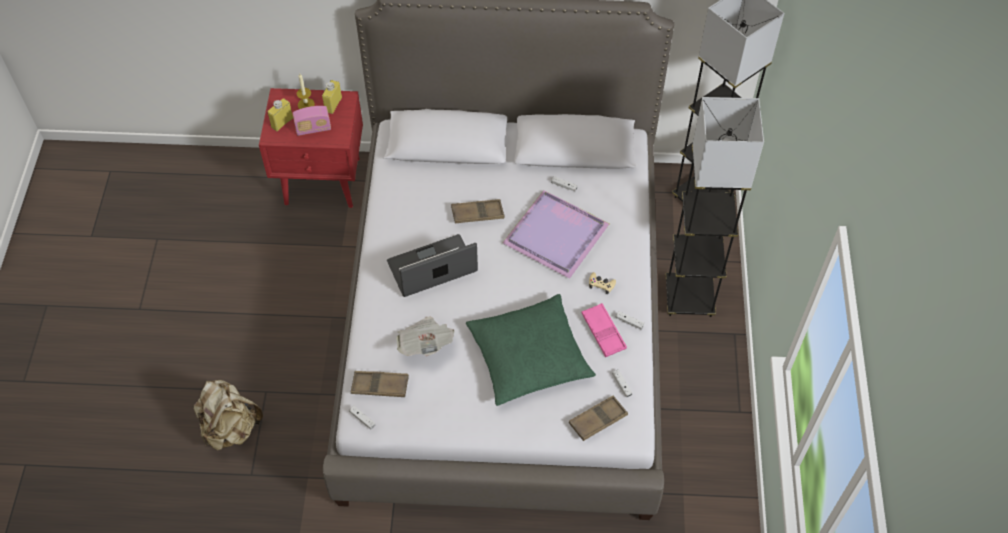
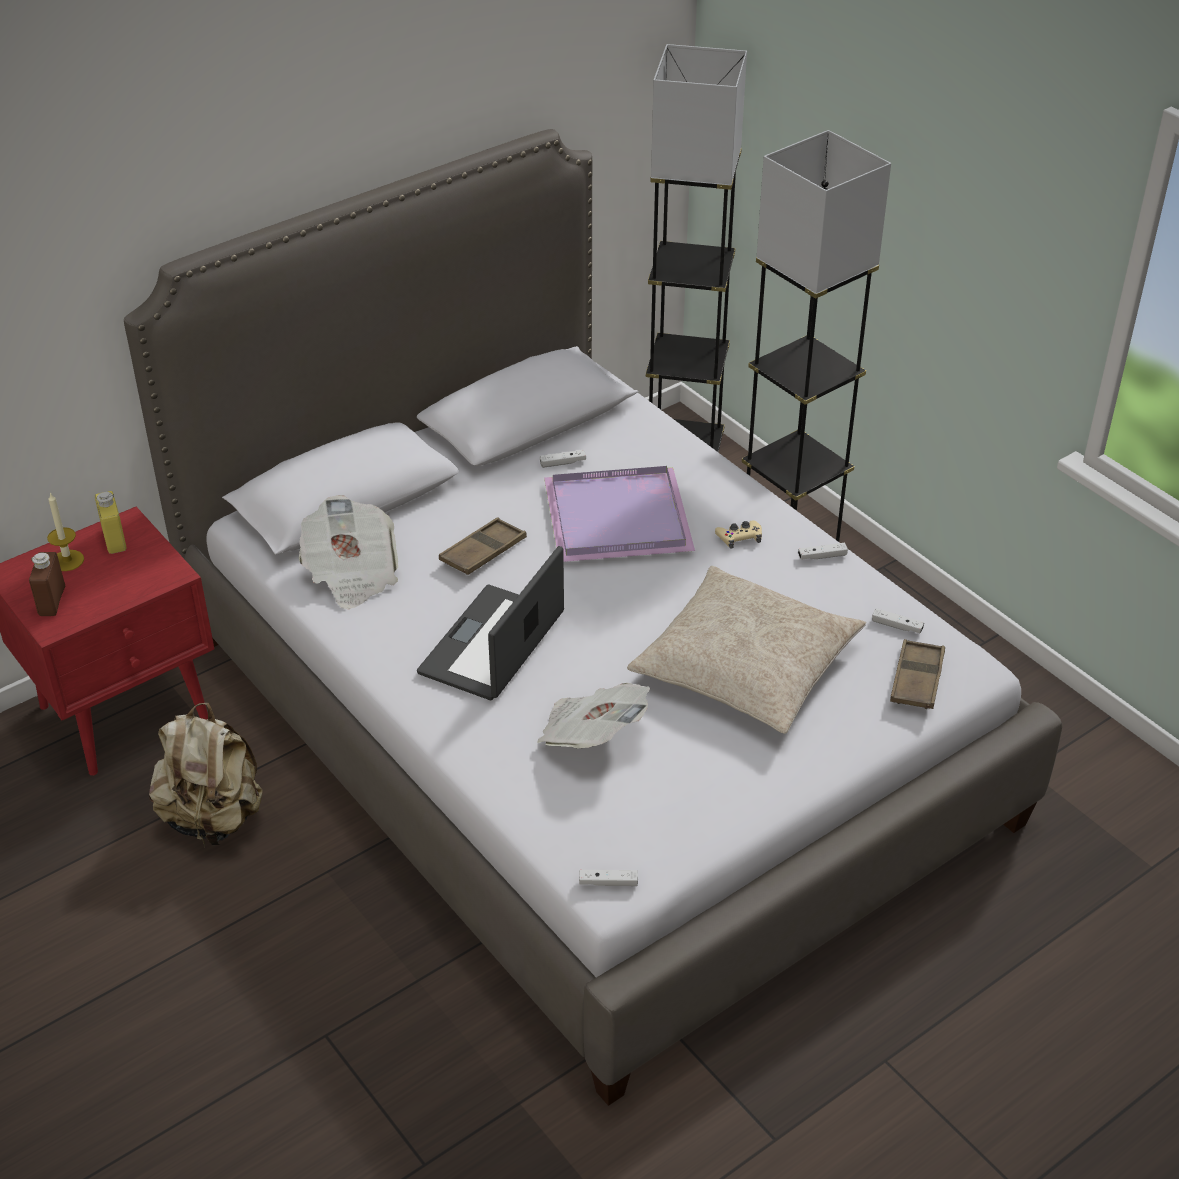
camera: 40 degrees left, 15 degrees down
(231, 428) = (320, 1124): beige backpack -> beige backpack (213, 818)
(282, 123) = (52, 601): yellow bottle -> brown bottle
(313, 128) = (114, 582): radio -> none
(380, 386) = (588, 824): brown tray -> none
(411, 188) = (351, 574): none -> newspaper
(529, 356) = (745, 666): green pillow -> beige pillow
(603, 332) = (805, 585): pink tray -> none

